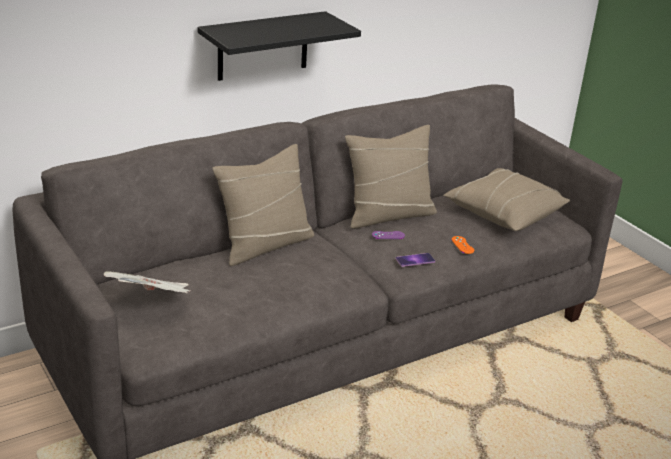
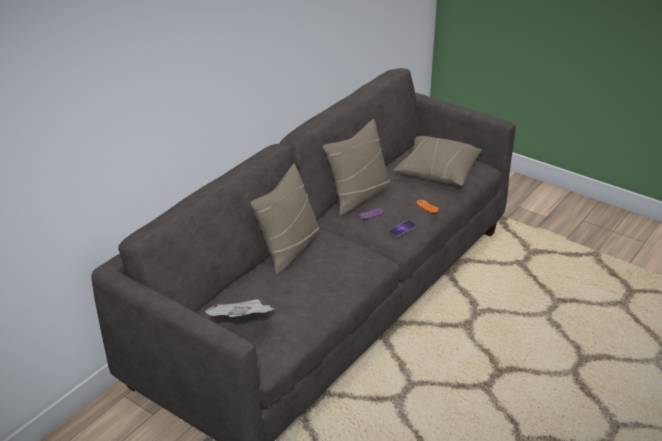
camera: 20 degrees left, 5 degrees up
(263, 46) = (238, 89): black shelf -> none

